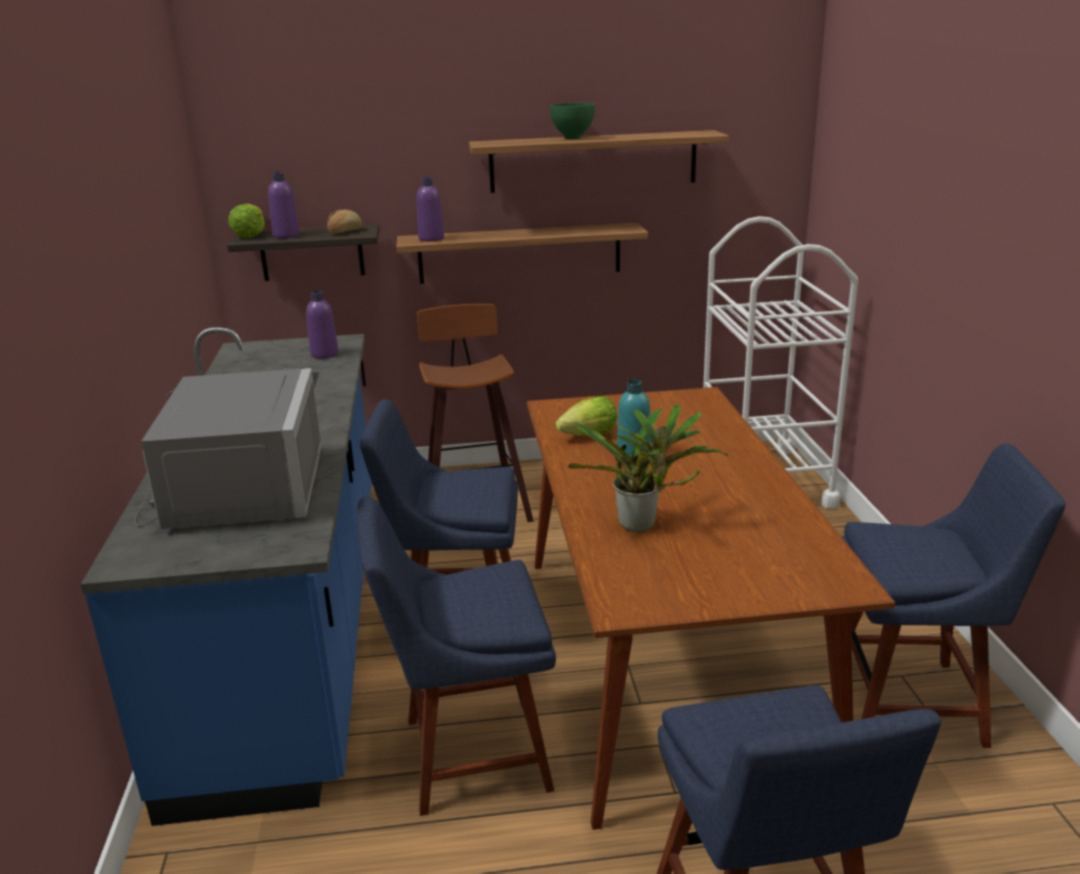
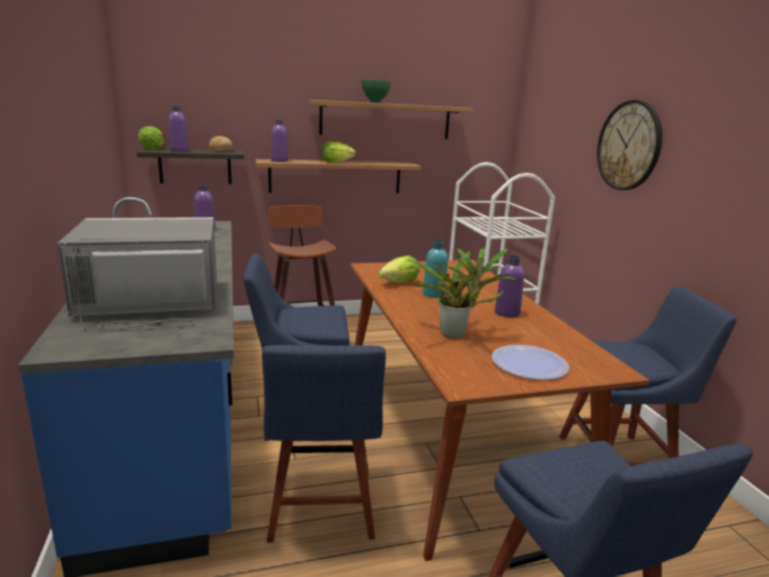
camera: 10 degrees left, 5 degrees down
(234, 490) = (149, 303): grey microwave -> grey microwave turned 90 degrees counterclockwise
(467, 755) = (322, 509): blue chair -> blue chair turned 75 degrees counterclockwise
(516, 235) = (336, 162): none -> lettuce
(728, 575) = (529, 364): none -> plate
(731, 488) = (507, 313): none -> purple bottle
(954, 209) = (629, 146): none -> wall clock

